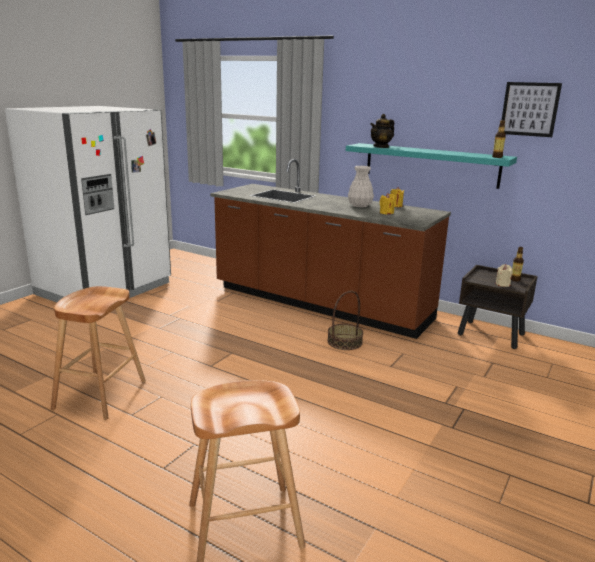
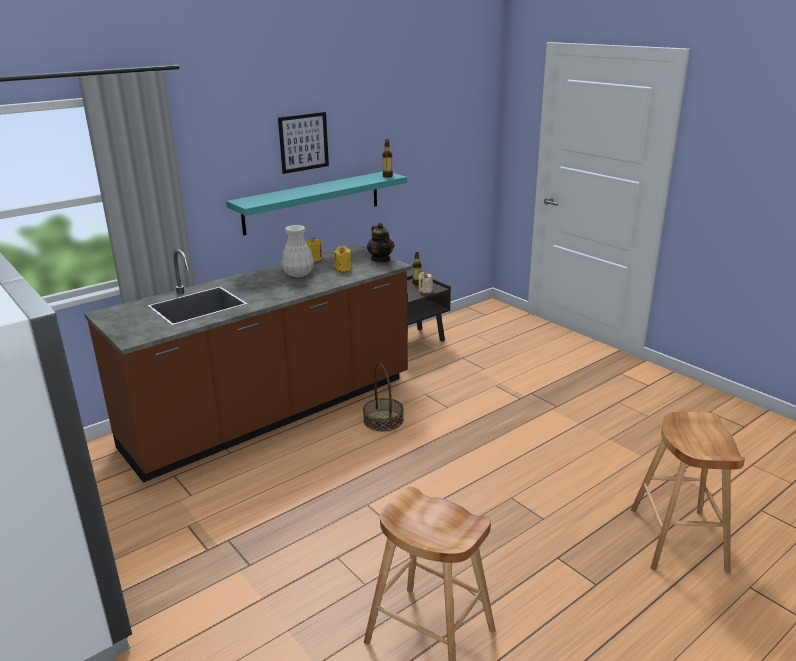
camera: 70 degrees left, 5 degrees up
(381, 147) = (276, 198): teapot -> teapot (381, 259)
(529, 109) = (388, 123): picture -> picture (303, 142)

